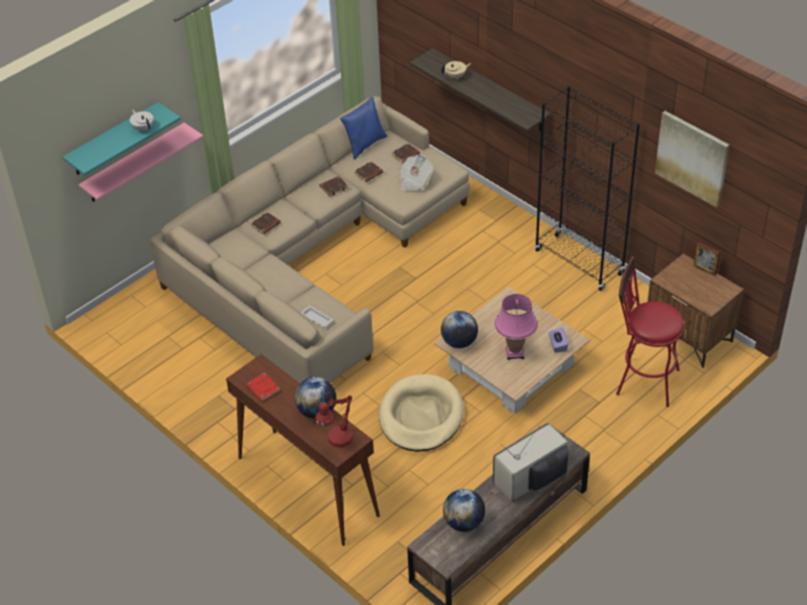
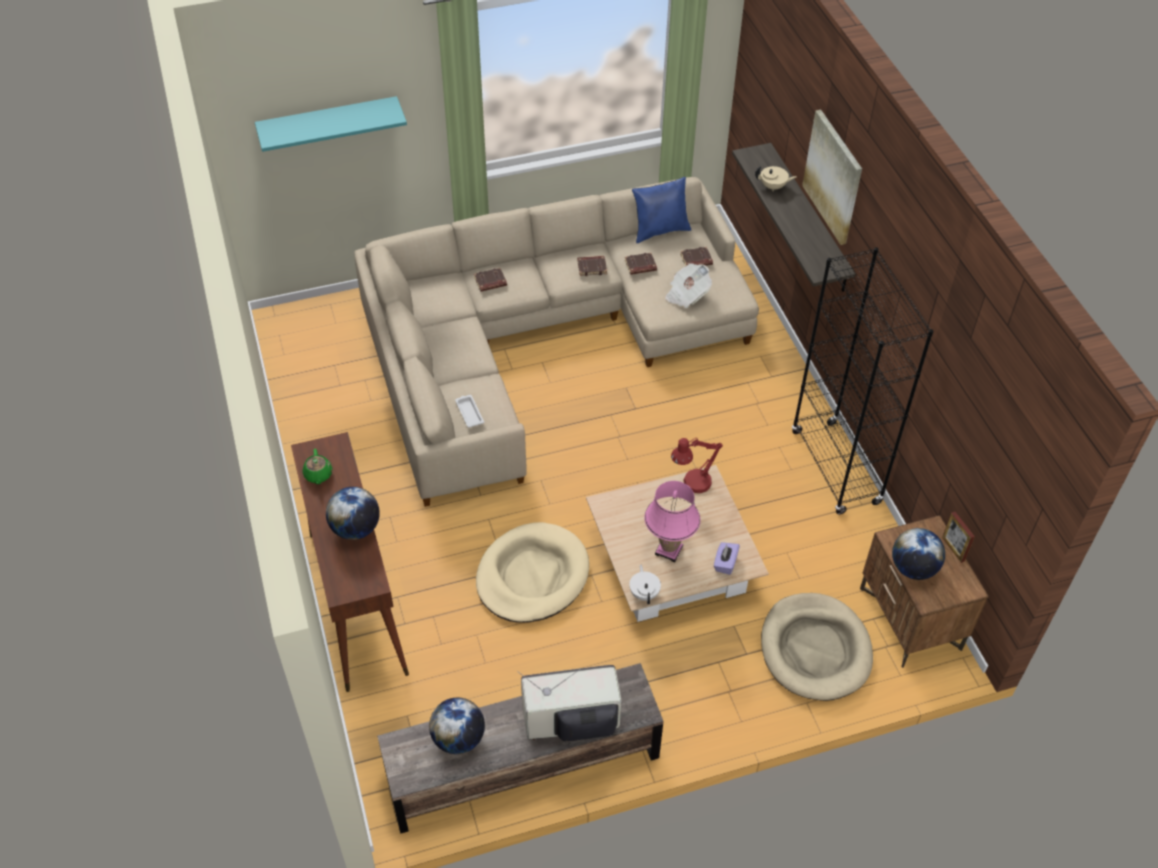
camera: 25 degrees right, 5 degrees up
(134, 163) = (356, 159): pink shelf -> none
(143, 128) = (359, 120): white teapot -> white teapot (644, 593)
(262, 389) = (318, 475): red book -> green teapot
(336, 441) = (350, 575): red table lamp -> red table lamp (691, 484)
(459, 342) = (614, 509): globe -> globe (913, 568)
(641, 380) = (815, 649): red stool -> beige dog bed
(692, 158) = (977, 403): picture -> picture (833, 177)

